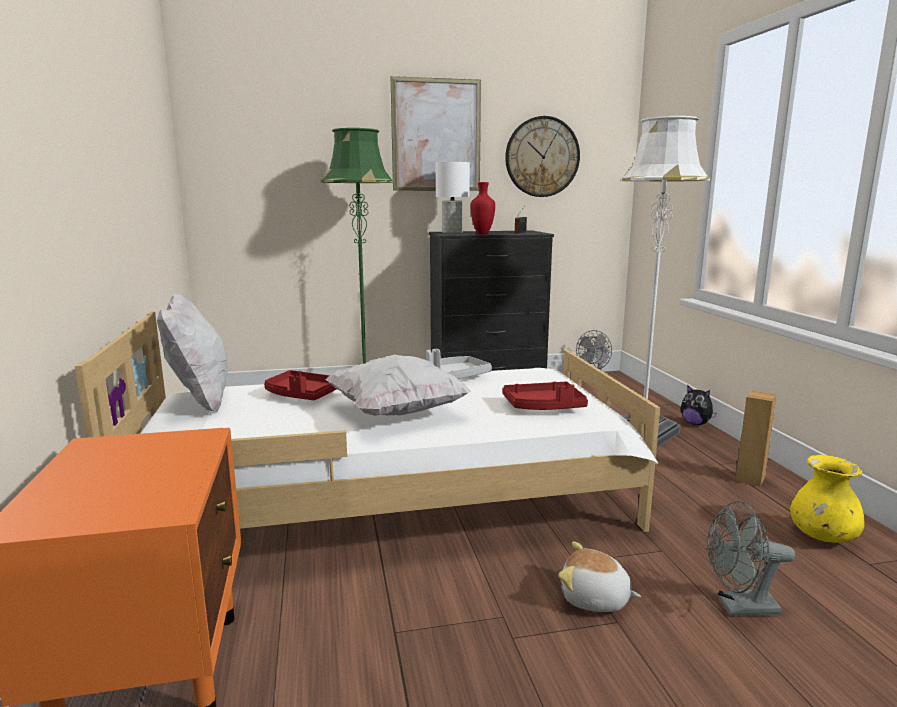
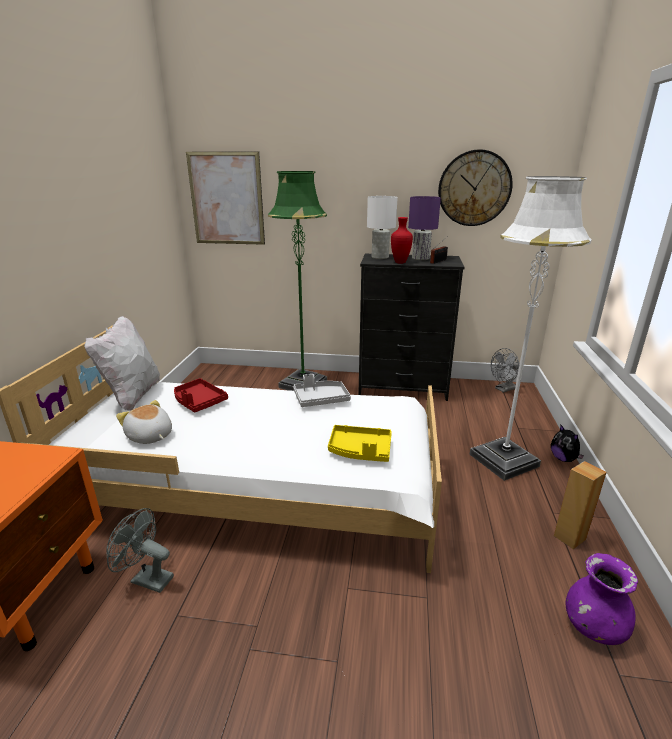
camera: 20 degrees right, 10 degrees up
(397, 412) = (245, 434): white pillow -> none
(436, 135) = (375, 169): picture -> picture (226, 199)
(498, 232) = (421, 258): none -> purple table lamp
(544, 407) = (360, 451): red tray -> yellow tray
(594, 599) = (335, 632): plush toy -> plush toy (149, 436)
(739, 607) = (451, 682): grey fan -> grey fan (146, 578)
(822, 537) = (593, 627): yellow vase -> purple vase

